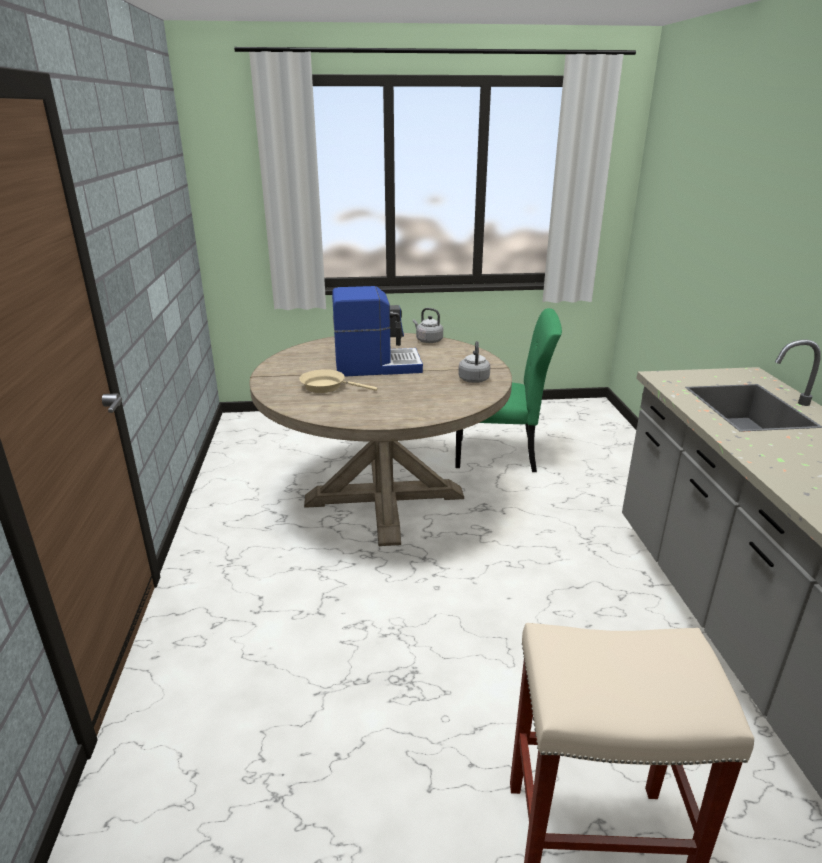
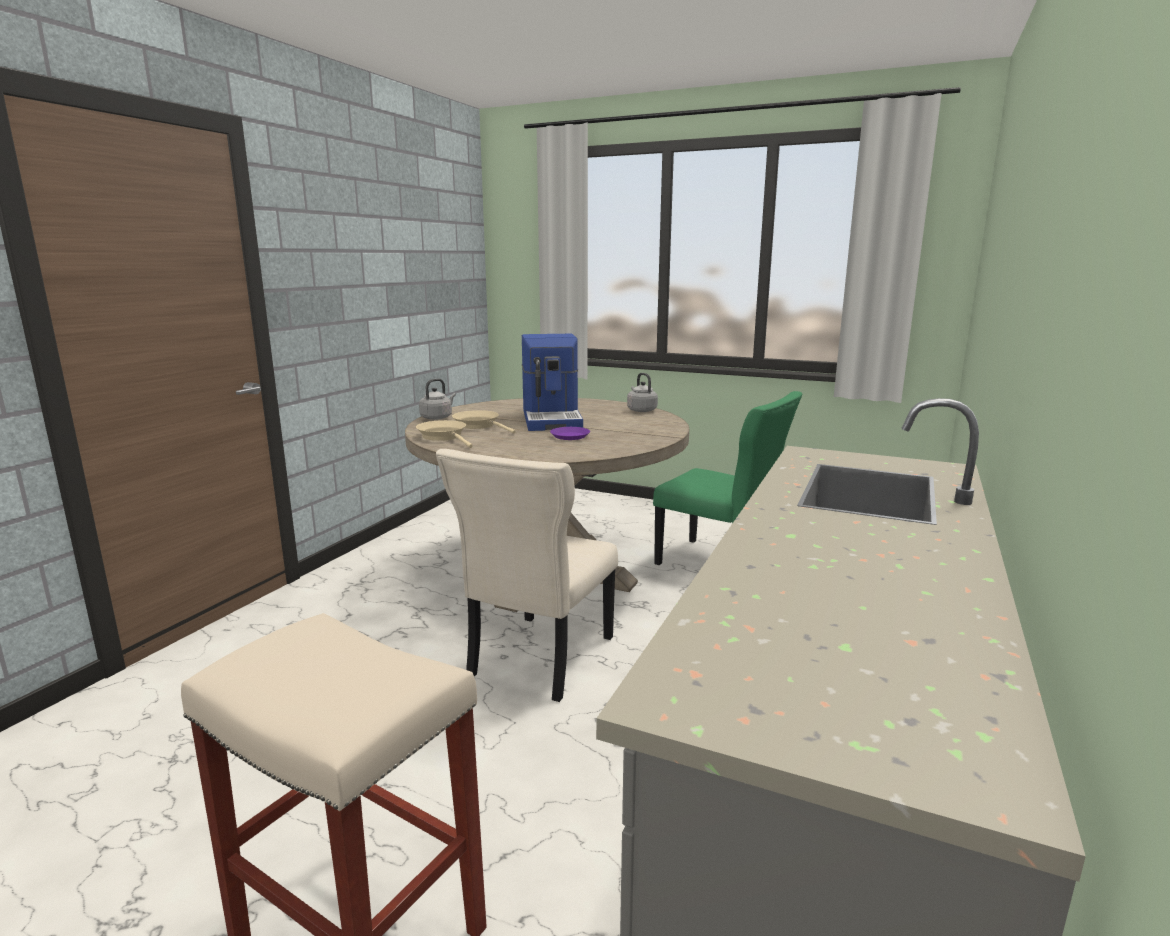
camera: 30 degrees right, 10 degrees down
(321, 408) = (444, 437): none -> beige frying pan
(376, 365) = (553, 419): coffee machine -> coffee machine turned 60 degrees clockwise
(425, 383) = (570, 436): none -> purple plate
(464, 580) = (538, 659): none -> beige chair
(473, 379) = (626, 440): grey kettle -> grey kettle (437, 417)

